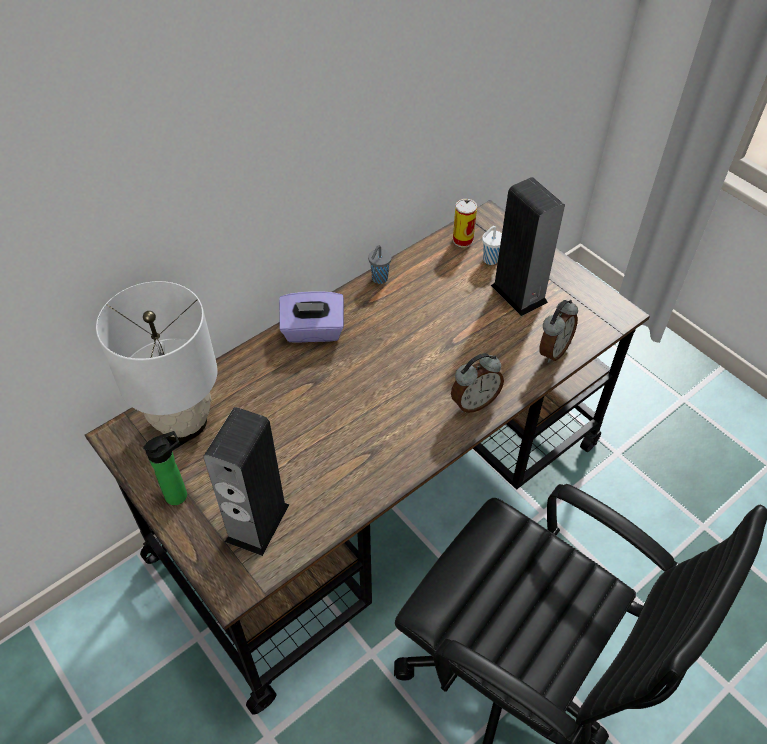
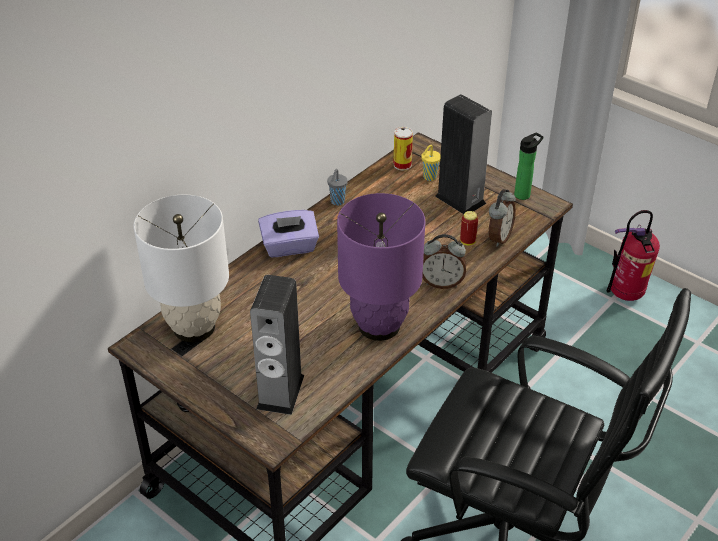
camera: 10 degrees left, 10 degrees down
(180, 494) = (206, 380): bottle -> bottle (524, 194)
(389, 450) = (379, 326): none -> purple table lamp
(474, 402) = (441, 283): alarm clock -> alarm clock turned 45 degrees clockwise
(489, 260) = (429, 177): white cup -> yellow cup
(515, 351) = (467, 242): none -> can
(698, 396) = (625, 295): none -> fire extinguisher

